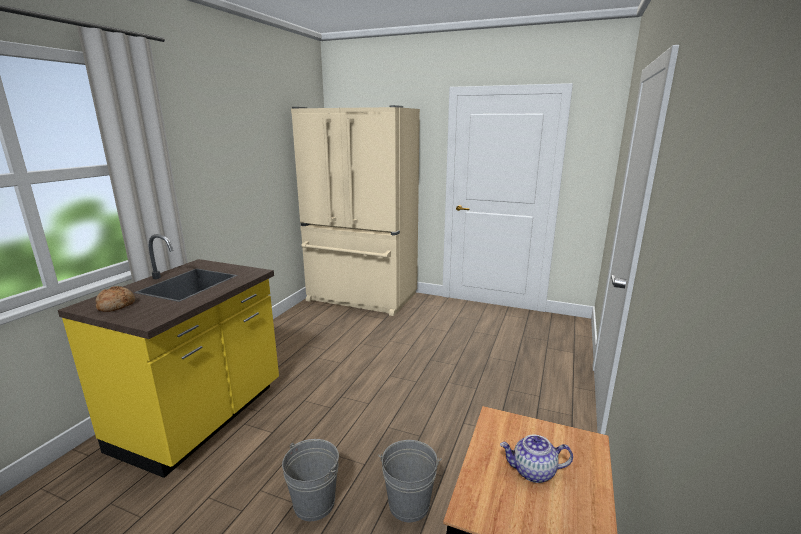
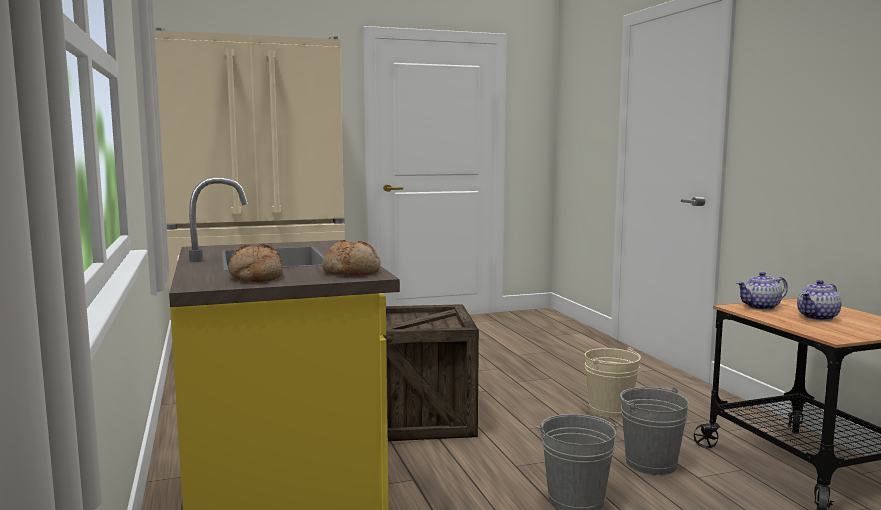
camera: 40 degrees left, 10 degrees down
(157, 314) = (352, 272): none -> bread
(346, 386) = (418, 418): none -> crate
(466, 438) = (610, 410): none -> beige bucket
(517, 428) = (760, 307): none -> teapot

